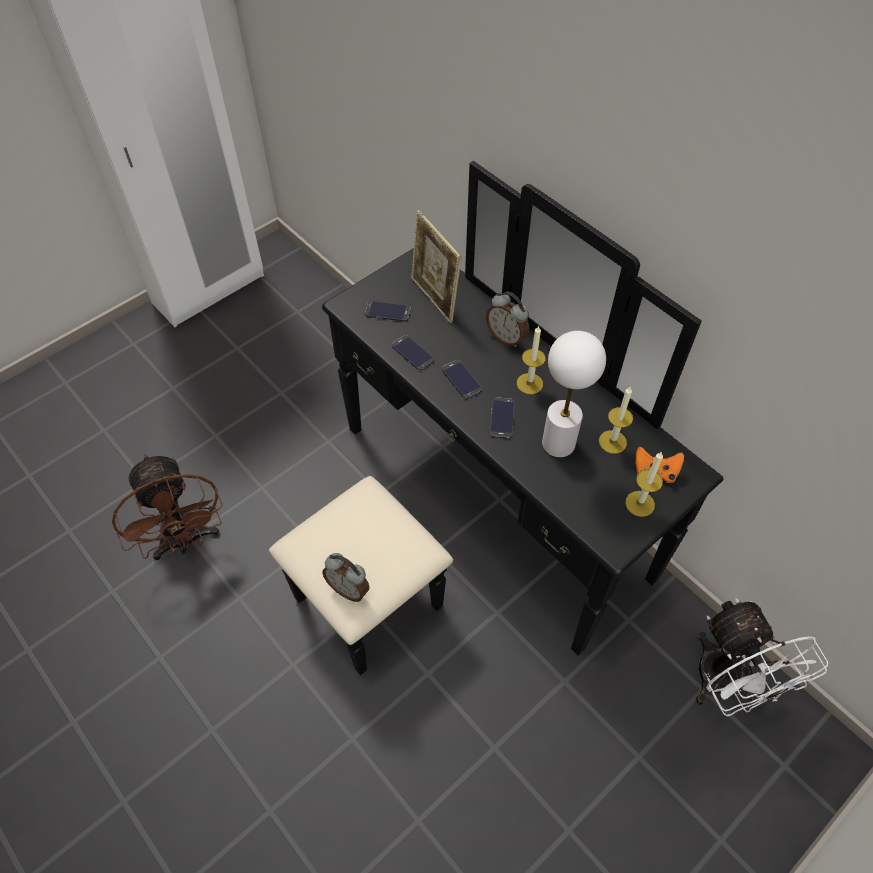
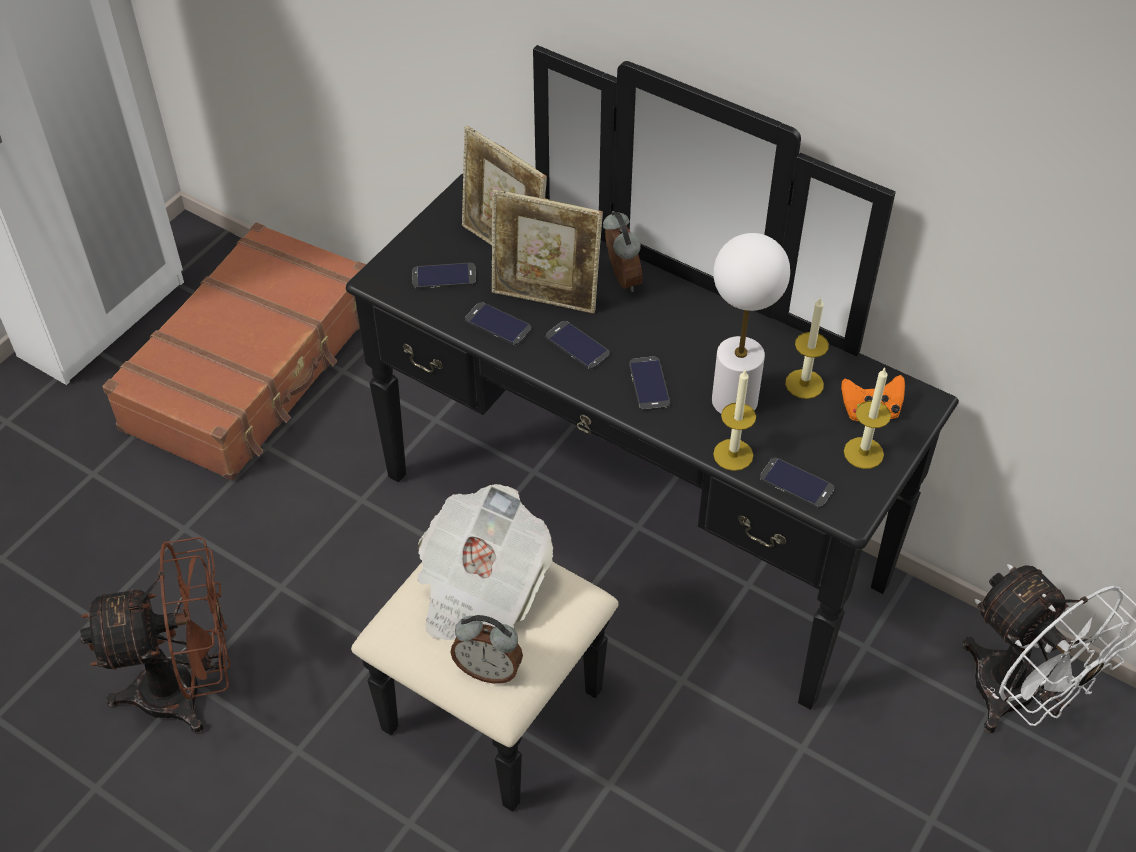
camera: 15 degrees left, 5 degrees down
(185, 541) = (188, 689): brown fan -> brown fan turned 60 degrees counterclockwise
(288, 340) = (253, 369): none -> brown suitcase
(361, 530) = (480, 588): none -> newspaper
(451, 341) = (545, 299): none -> picture frame
(506, 337) = (620, 279): alarm clock -> alarm clock turned 135 degrees counterclockwise
(529, 383) = (671, 332): candle -> candle (733, 454)
(583, 516) = (796, 483): none -> phone

